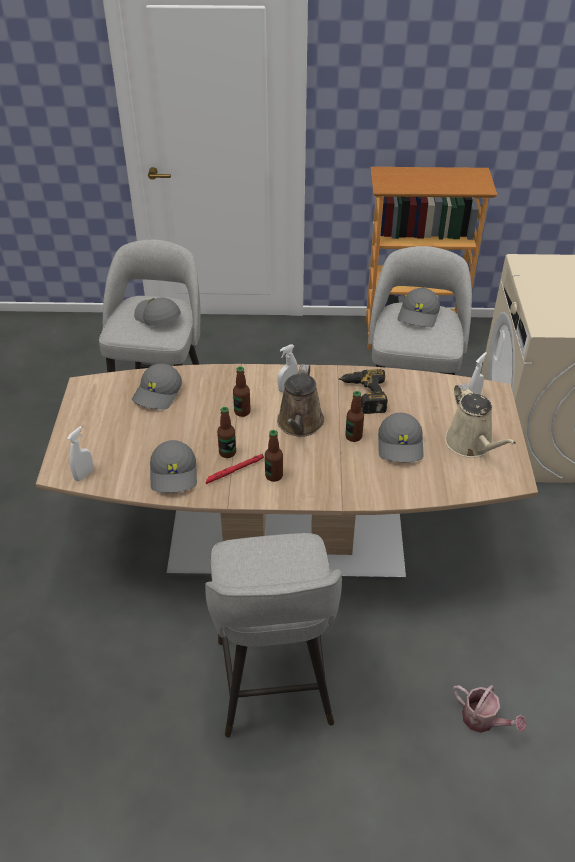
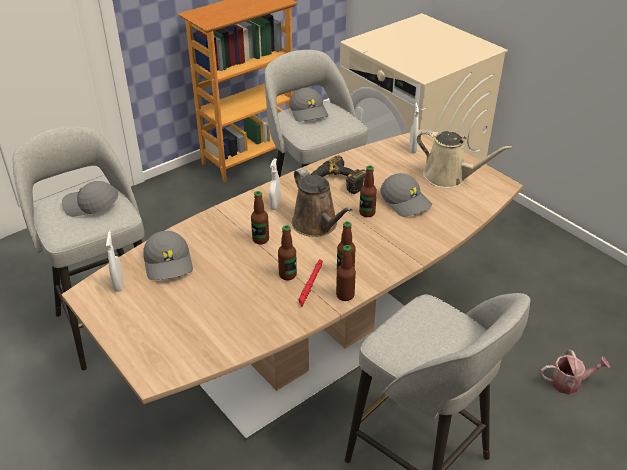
camera: 40 degrees left, 5 degrees down
(84, 474) = (182, 363): white spray bottle -> white spray bottle (119, 284)
(174, 474) = (264, 315): grey cap -> none
(249, 495) = (345, 295): none -> bottle

